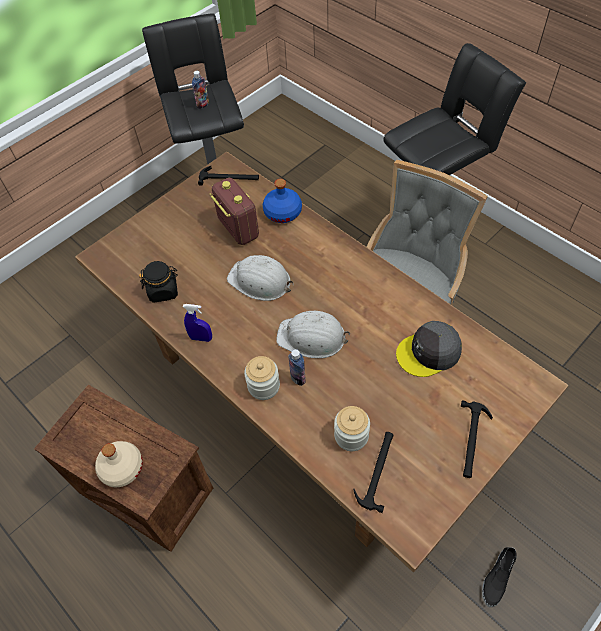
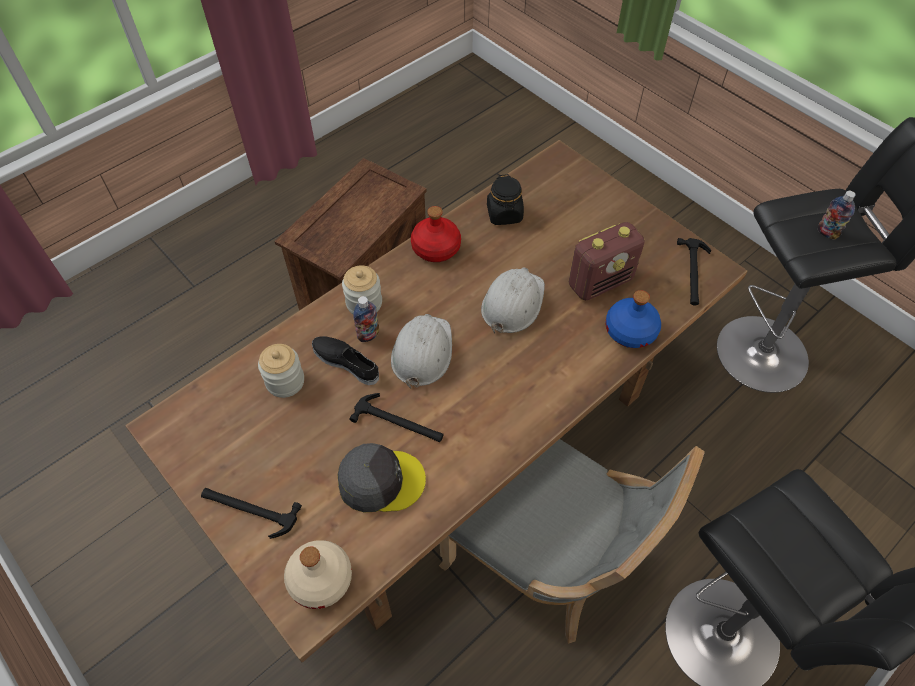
camera: 90 degrees right, 0 degrees up
(121, 468) = (329, 219): beige bottle -> beige bottle (321, 578)
(201, 338) = (435, 248): blue spray bottle -> red bottle
(377, 470) = (238, 403): hammer -> hammer (399, 422)
(429, 352) = (380, 480): grey cap -> grey cap turned 105 degrees clockwise
(497, 577) = (196, 635): black shoe -> black shoe (346, 362)

